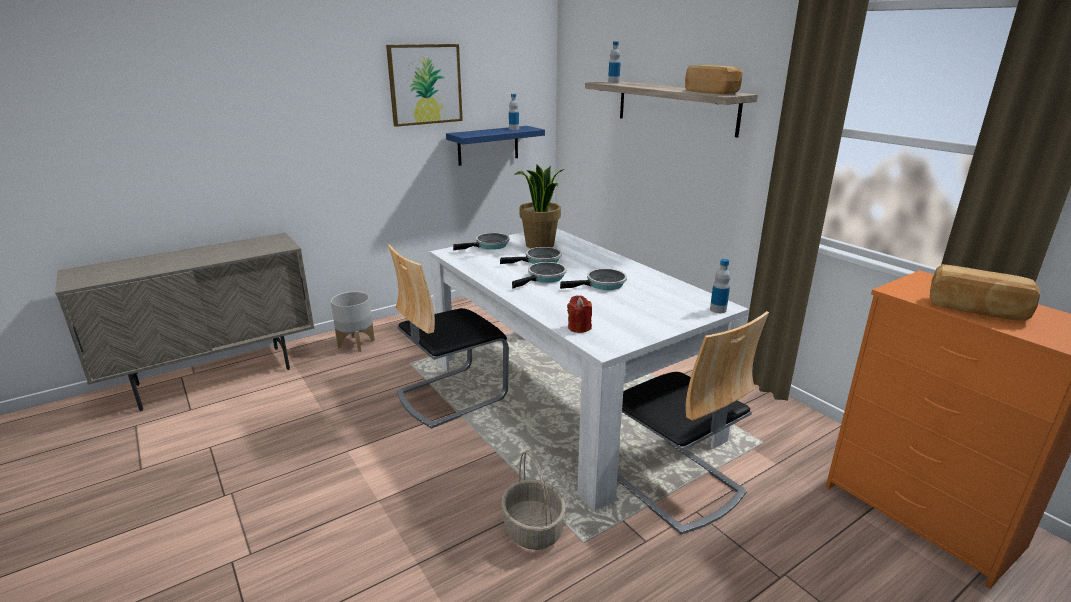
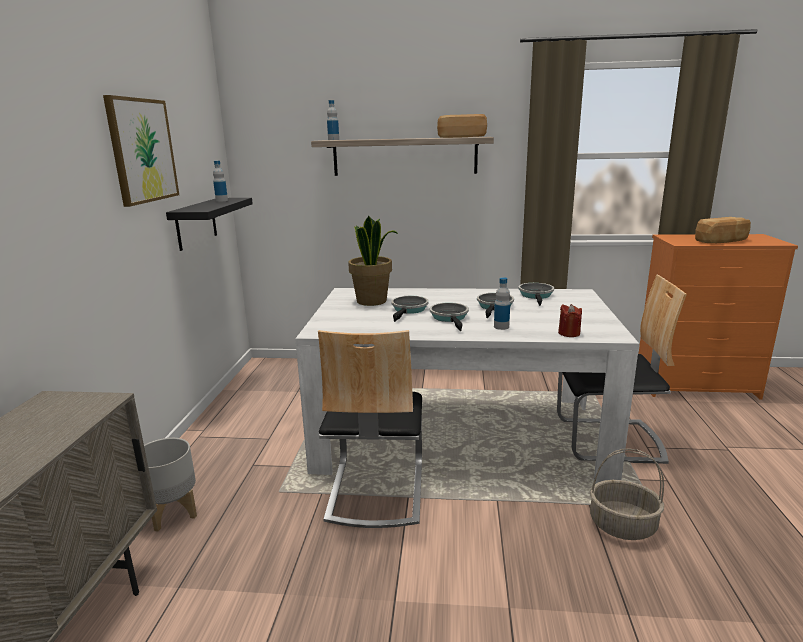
camera: 50 degrees left, 5 degrees down
(488, 145) = (196, 223): blue shelf -> black shelf
(489, 245) = (335, 315): frying pan -> frying pan (536, 295)
(718, 309) = (585, 294): bottle -> bottle (501, 327)

